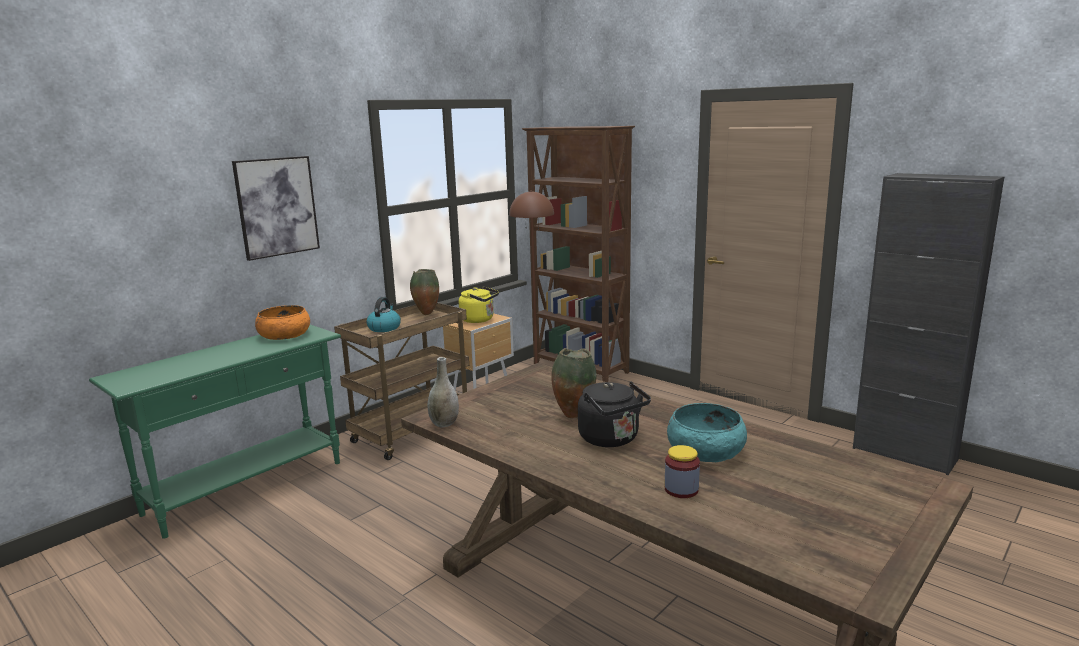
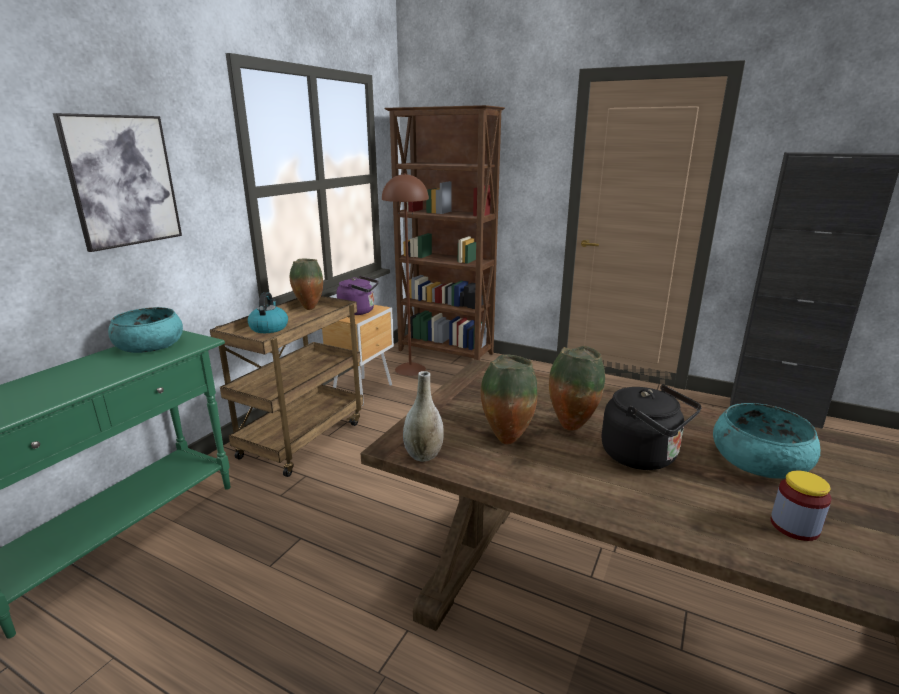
camera: 15 degrees left, 5 degrees up
(284, 335) = (150, 345): orange bowl -> turquoise bowl
(479, 320) = (359, 311): yellow kettle -> purple kettle
(514, 419) = (506, 439): none -> vase

